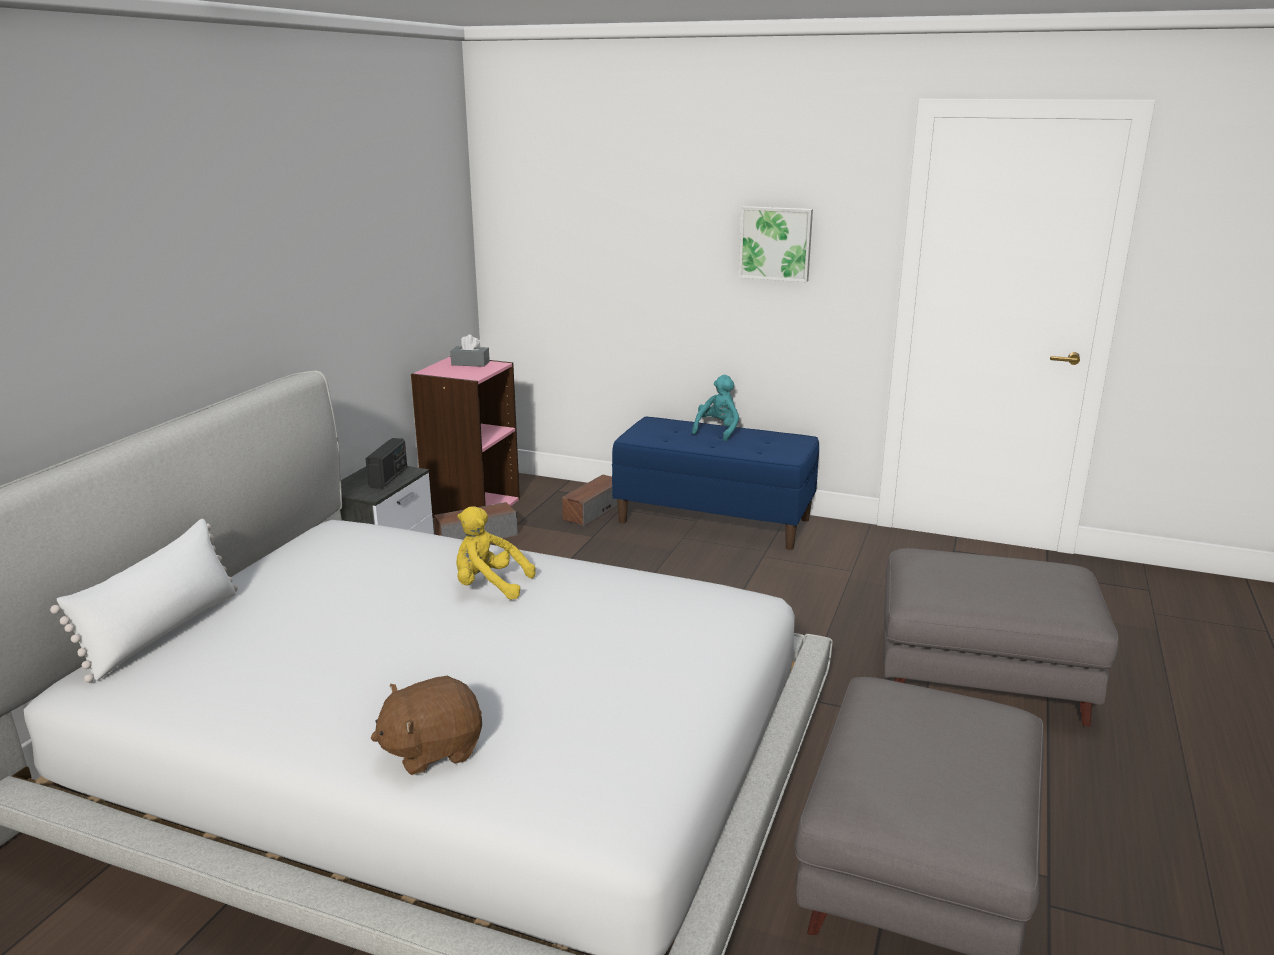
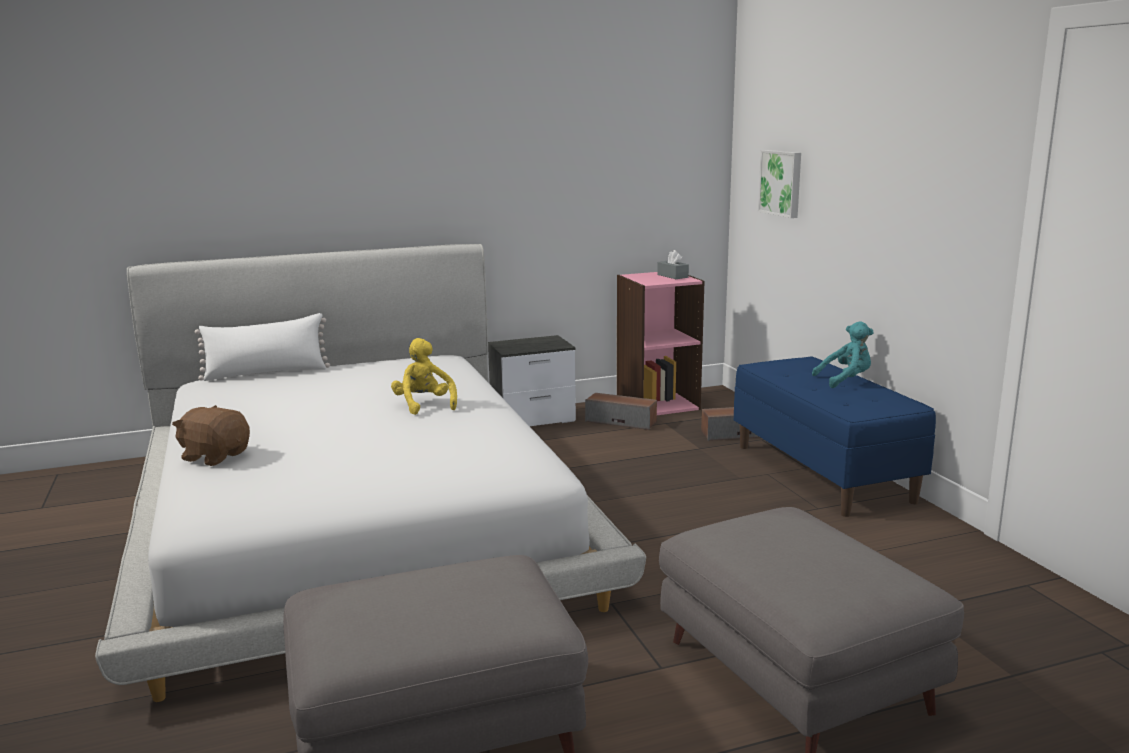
camera: 50 degrees right, 5 degrees down
(389, 477) = (541, 345): radio -> none
(776, 243) = (919, 183): picture -> picture (782, 183)

